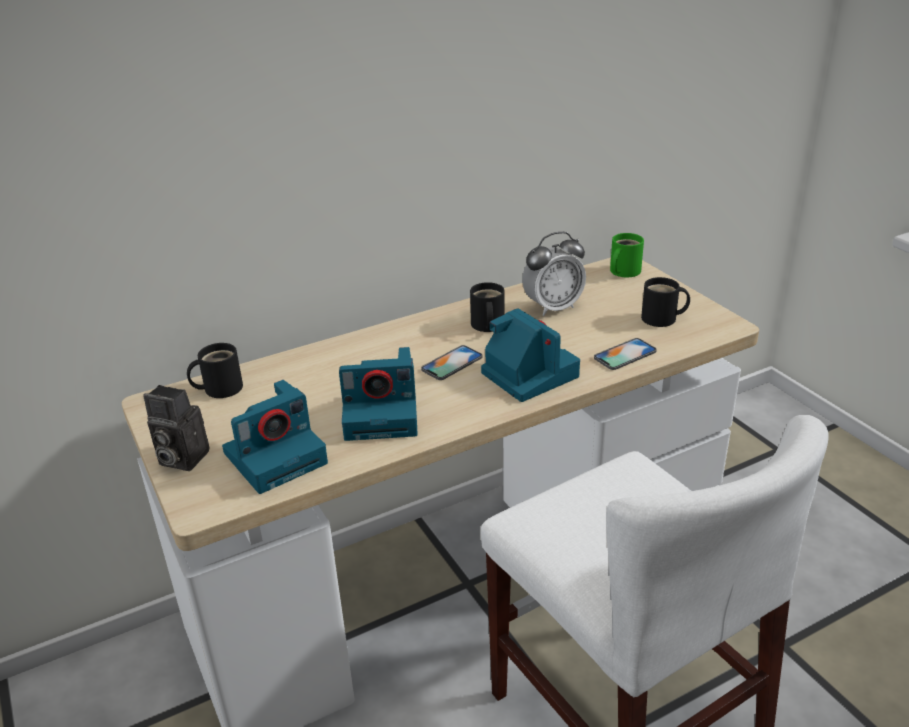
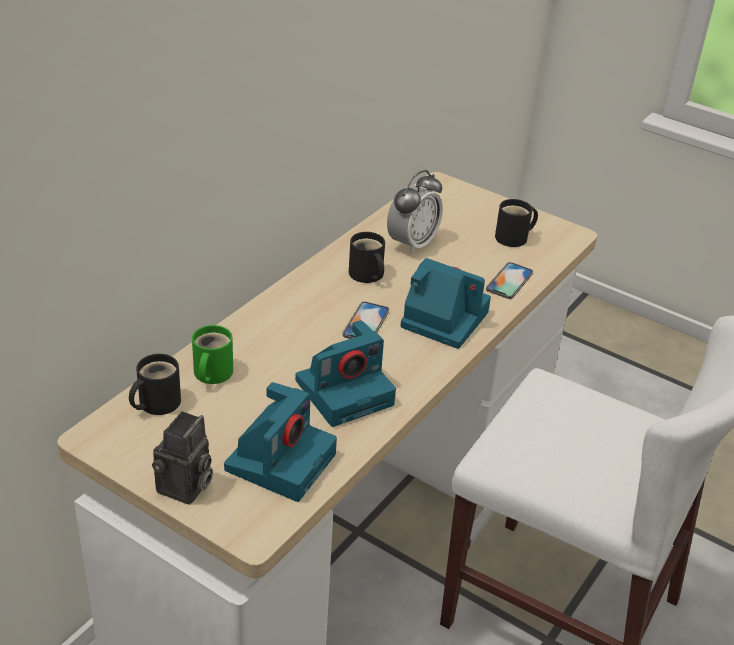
camera: 30 degrees left, 5 degrees up
(180, 458) = (185, 488): camera -> camera turned 60 degrees counterclockwise
(622, 271) = (445, 193): green mug -> green mug (210, 374)

